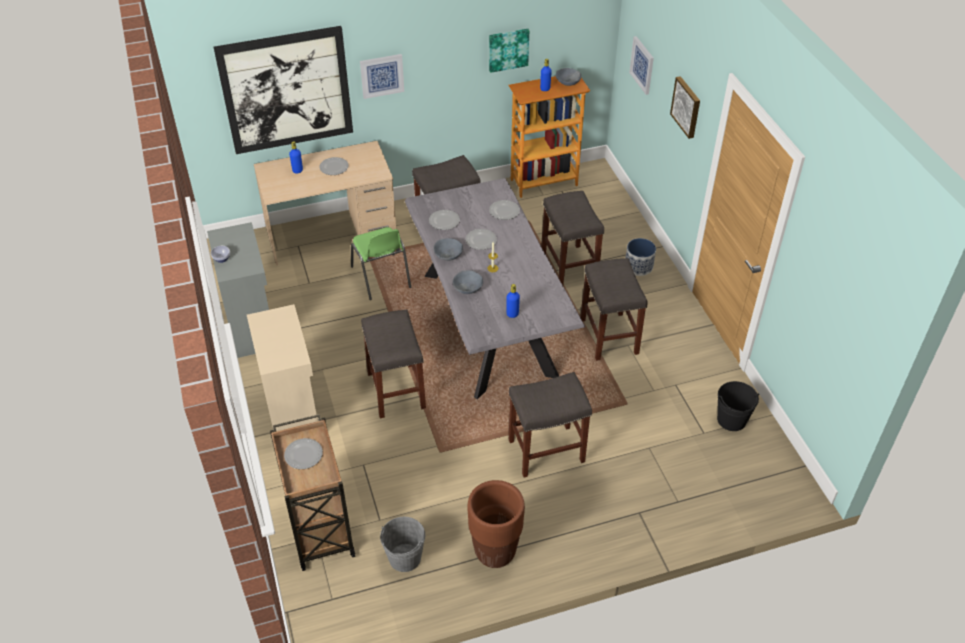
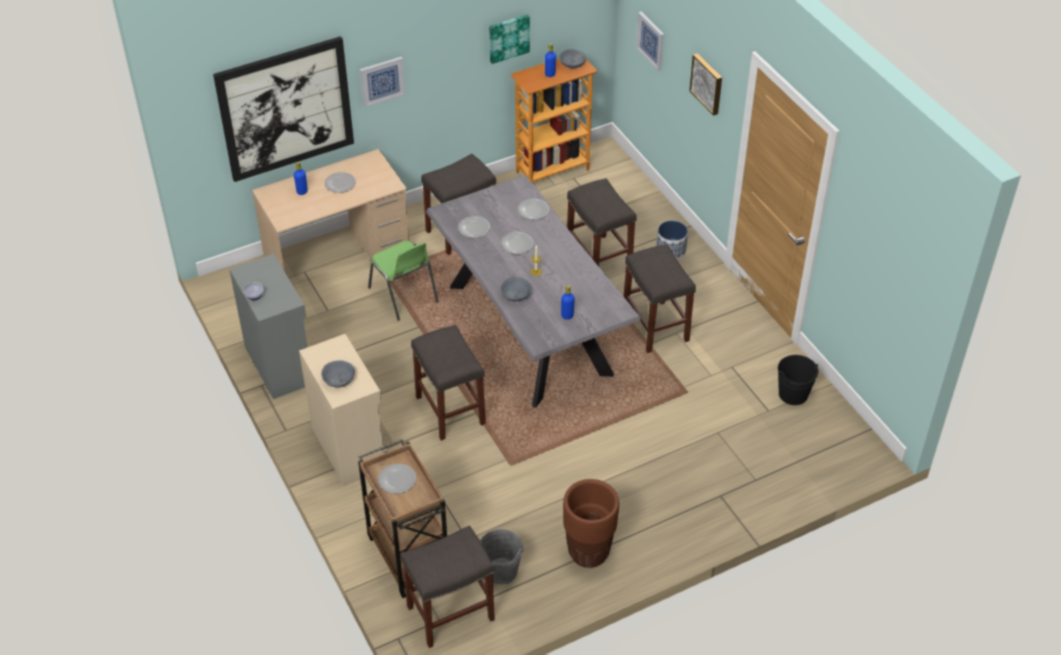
camera: 10 degrees left, 0 degrees up
(448, 254) = (487, 263): grey bowl -> grey bowl (339, 379)
(545, 451) = (616, 450): grey stool -> grey stool (449, 614)

